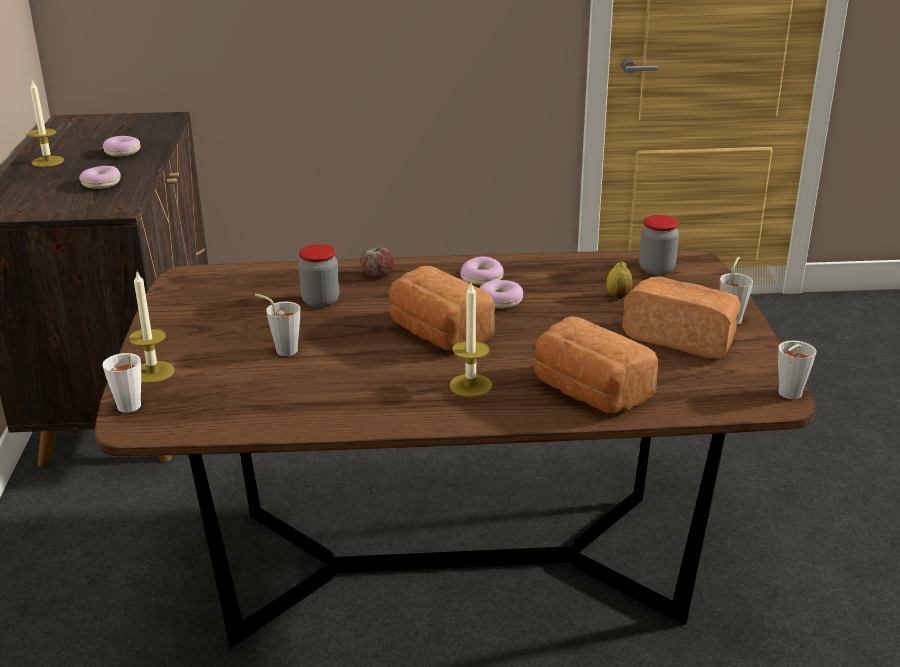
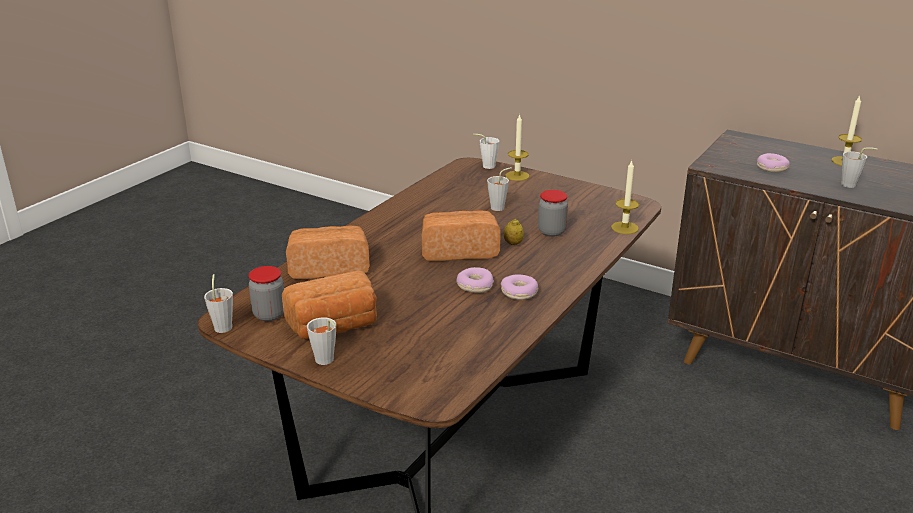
camera: 125 degrees right, 0 degrees up
(122, 152) = (852, 185): donut -> grey cup
(378, 274) = (572, 259): apple -> none
(470, 385) = (388, 240): candle -> candle (624, 228)
(618, 296) = (422, 332): lemon -> lemon (513, 243)
(656, 269) = (442, 373): jar -> jar (269, 314)

